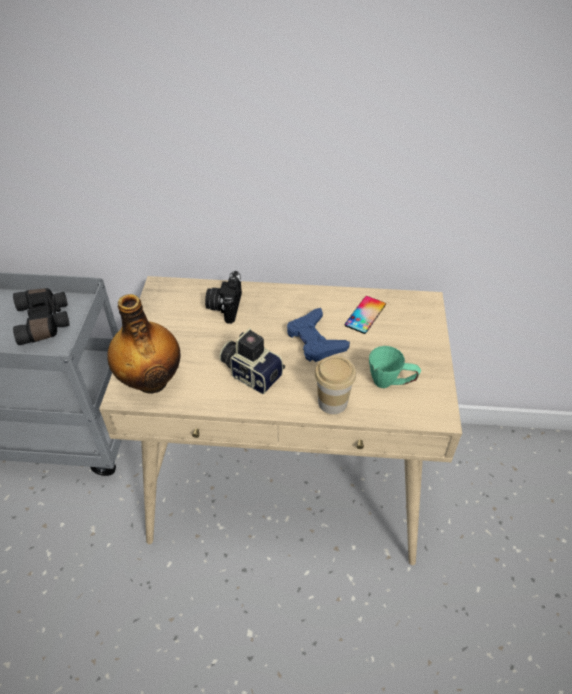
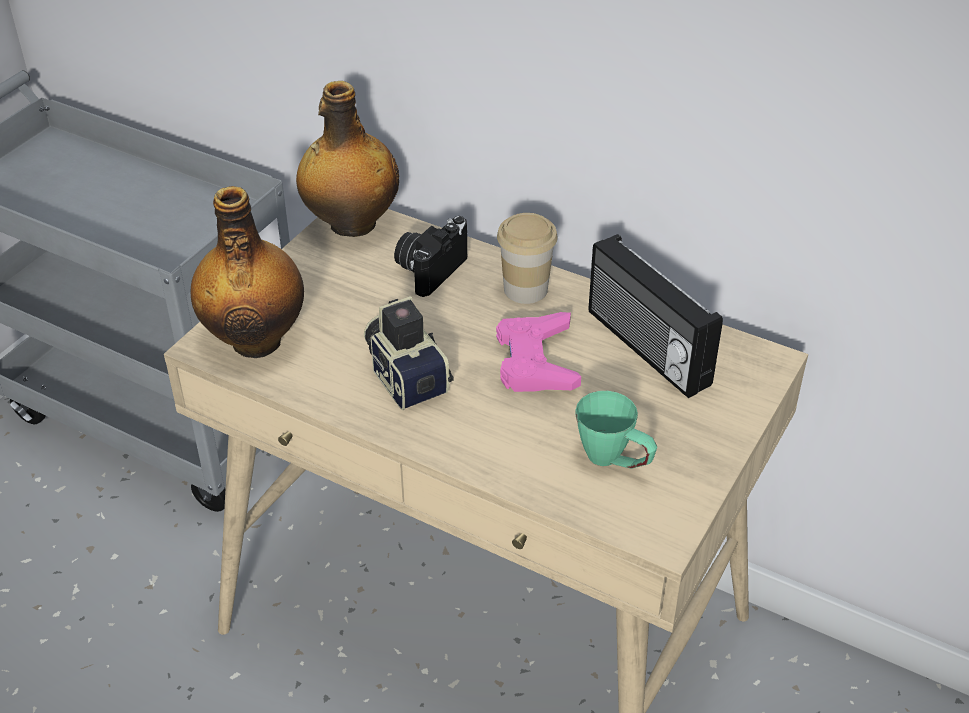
camera: 25 degrees right, 5 degrees down
(45, 322) = (178, 223): black binoculars -> none
(163, 293) = (351, 224): none -> bottle
(315, 340) = (536, 361): blue game controller -> pink game controller
(332, 402) = (501, 457): cup -> cup (525, 289)
(365, 315) = (645, 349): phone -> radio

